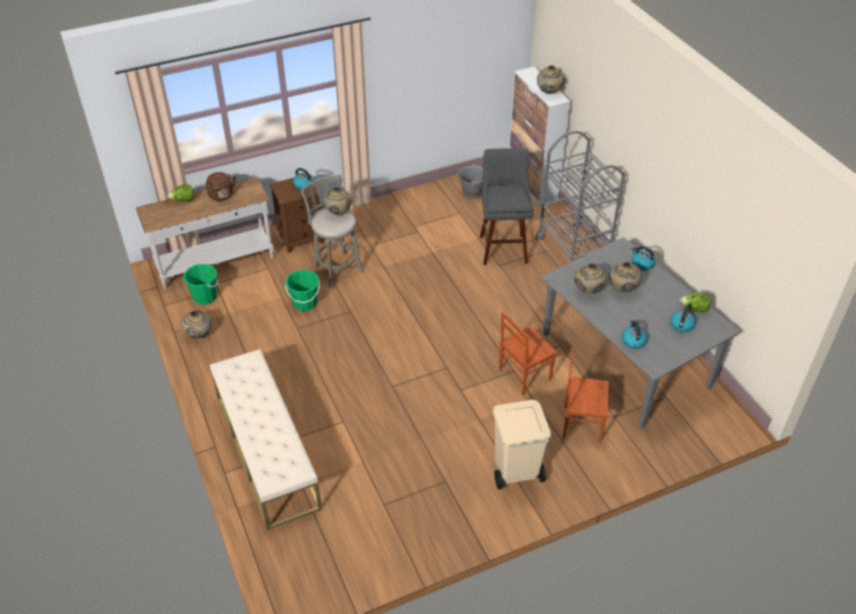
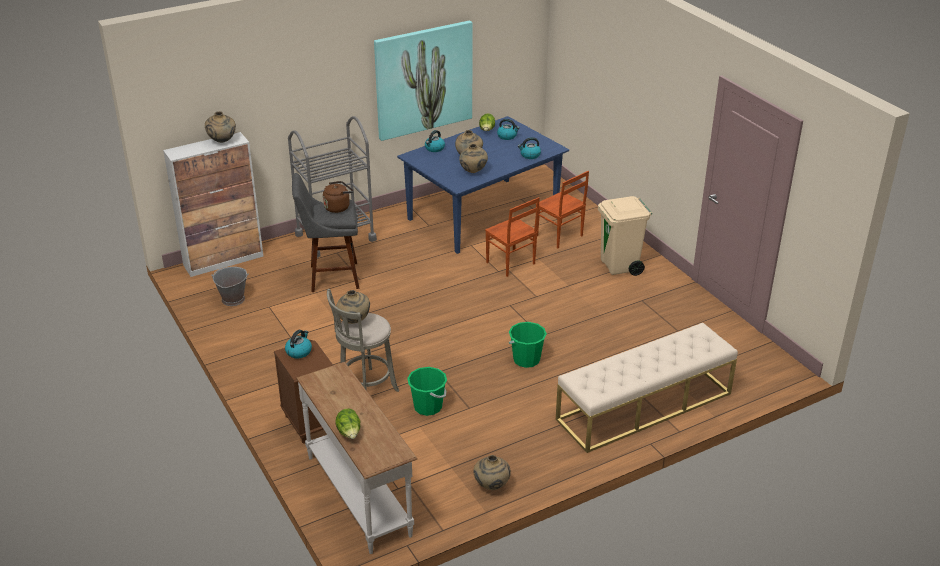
camera: 95 degrees left, 10 degrees down
(205, 297) = (424, 493): green bucket -> green bucket (526, 359)
(222, 196) = (339, 400): brown kettle -> brown kettle (338, 207)
(581, 423) = (559, 236): brown chair -> brown chair turned 45 degrees counterclockwise
(624, 360) = (483, 215): grey dining table -> blue dining table
(692, 205) = (423, 79): none -> picture

